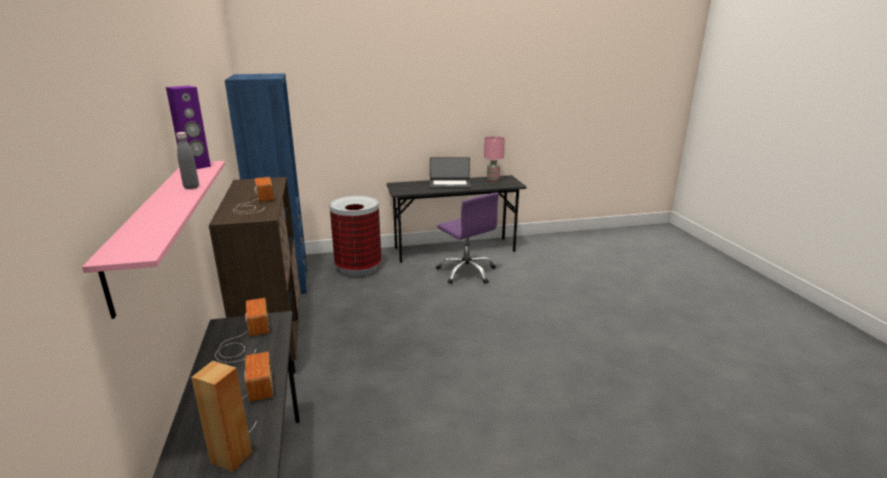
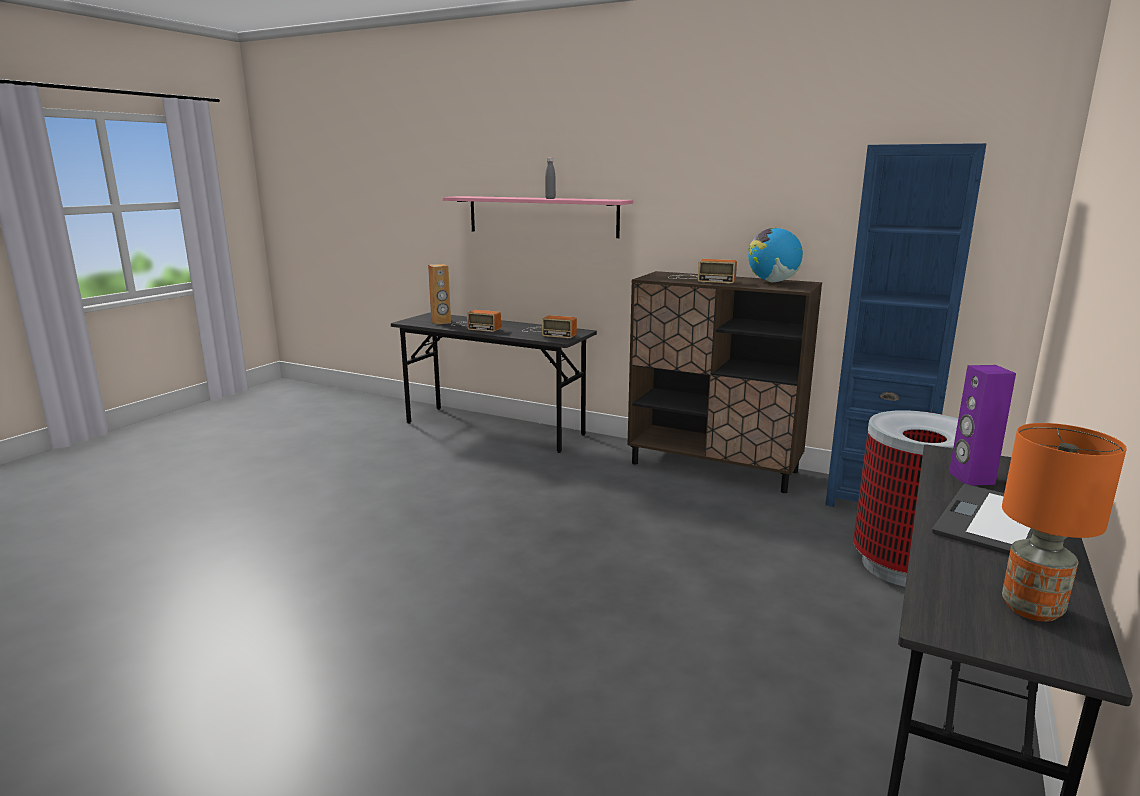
camera: 130 degrees right, 5 degrees down
(196, 166) = (610, 199): purple speaker -> purple speaker (971, 478)
(247, 187) = (772, 282): none -> globe
(467, 272) = (786, 678): purple office chair -> none
(493, 180) = (1032, 609): pink table lamp -> orange table lamp

